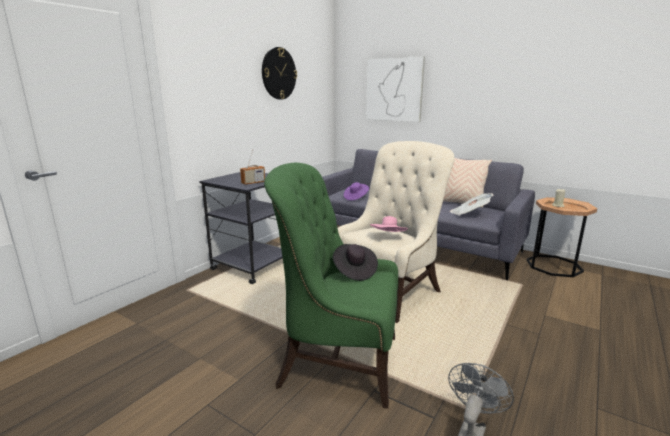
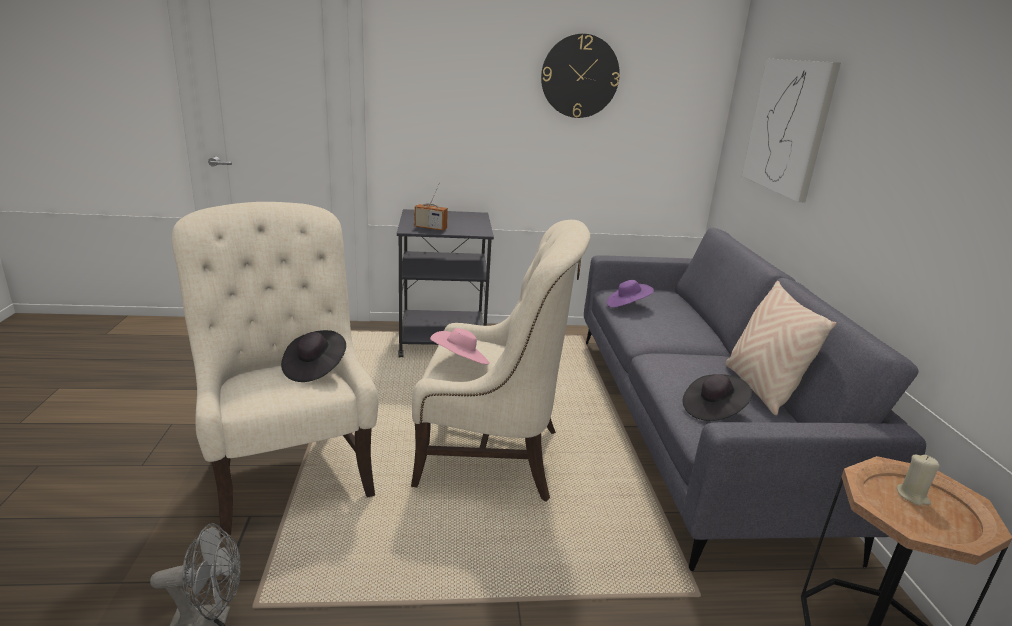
camera: 50 degrees right, 5 degrees up
(337, 361) = (288, 470): green armchair -> beige armchair
(469, 214) = (713, 410): newspaper -> black hat

